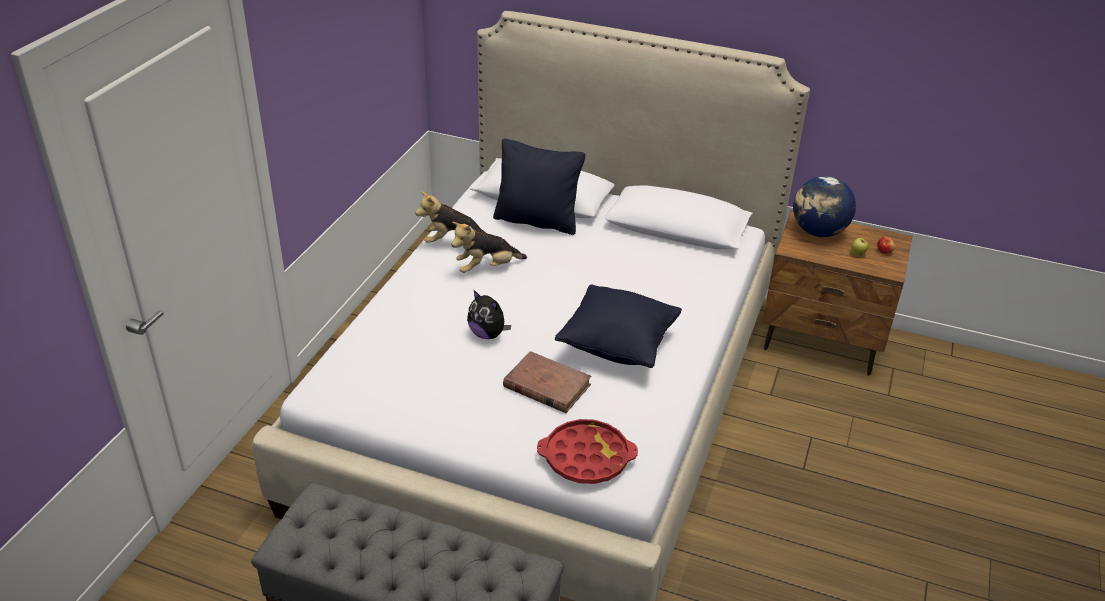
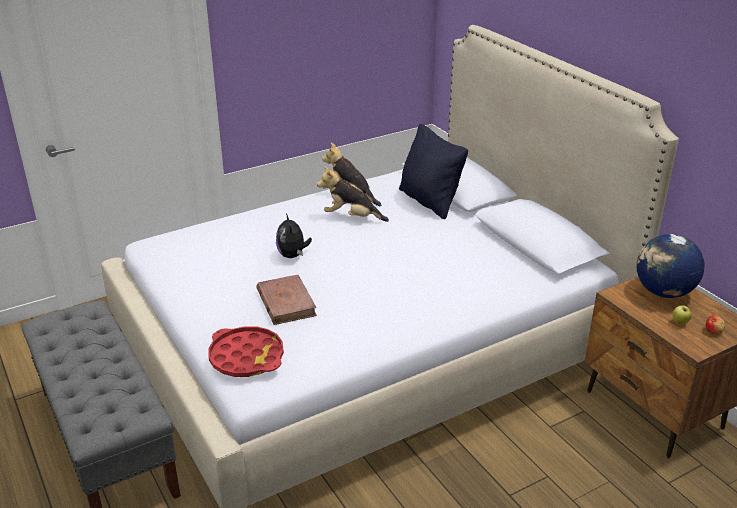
camera: 40 degrees right, 5 degrees down
(617, 346) = (371, 301): black pillow -> none

